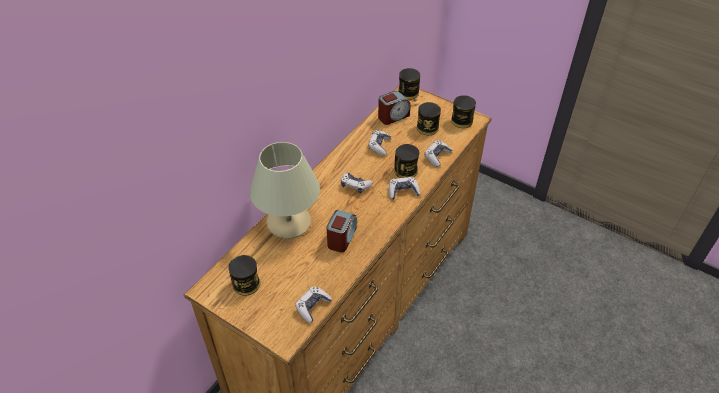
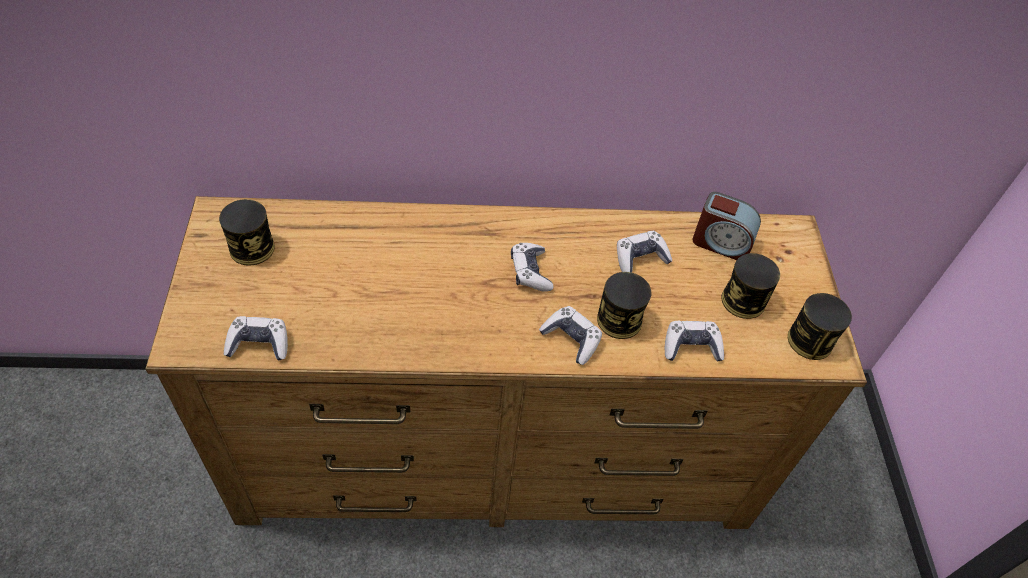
camera: 50 degrees right, 5 degrees up
(289, 223) = (393, 235): beige table lamp -> none
(341, 238) = (412, 310): alarm clock -> none
(408, 93) = (795, 235): can -> none

